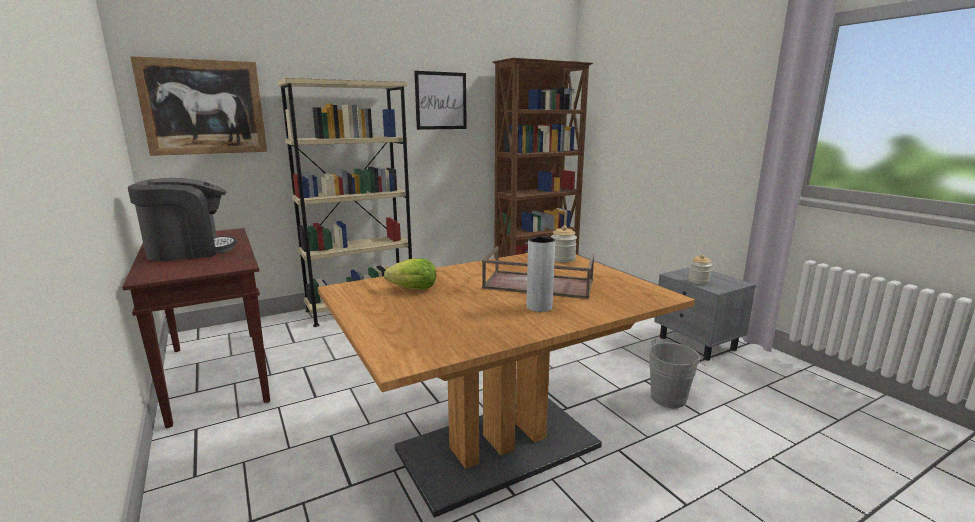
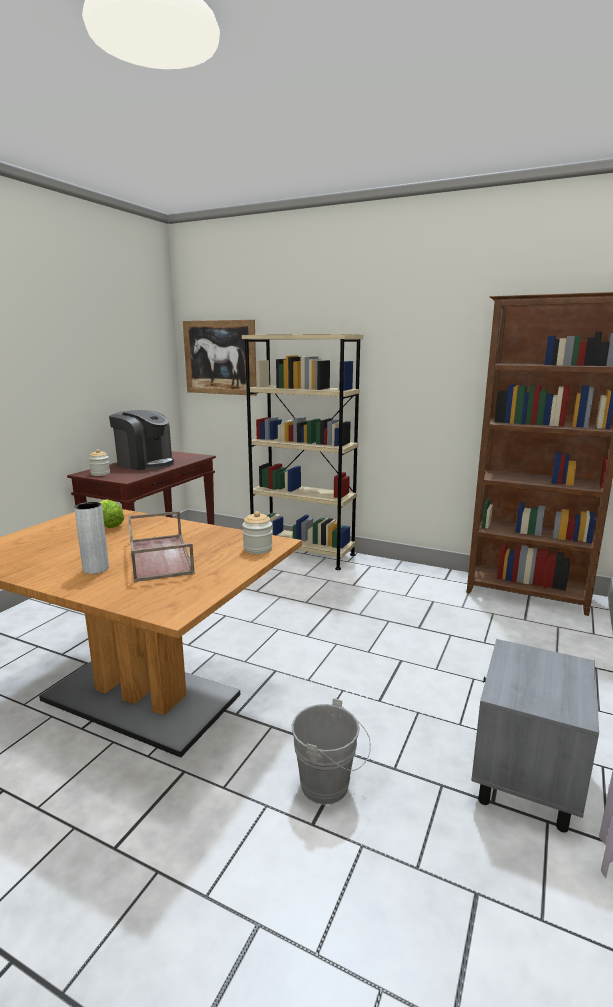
camera: 55 degrees right, 0 degrees up
(441, 101) = (423, 351): picture -> none
(698, 281) = (515, 674): jar -> jar (100, 474)

